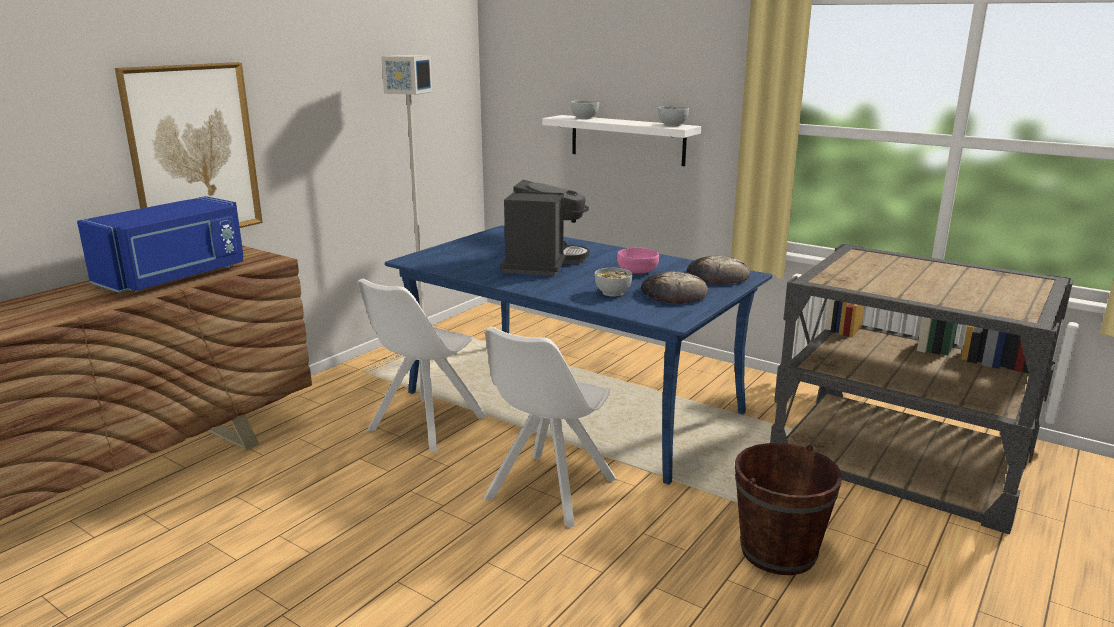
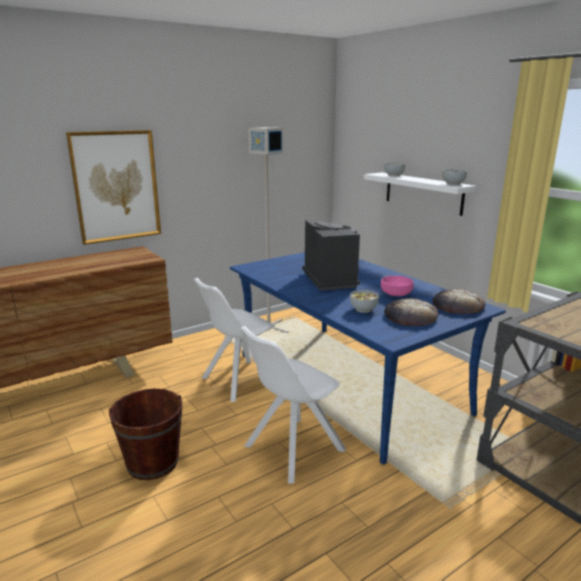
camera: 20 degrees right, 0 degrees up
(175, 277) = (86, 264): blue microwave -> none
(542, 263) = (331, 279): coffee machine -> coffee machine turned 45 degrees counterclockwise
(778, 551) = (444, 549): brown bucket -> brown bucket (153, 463)

